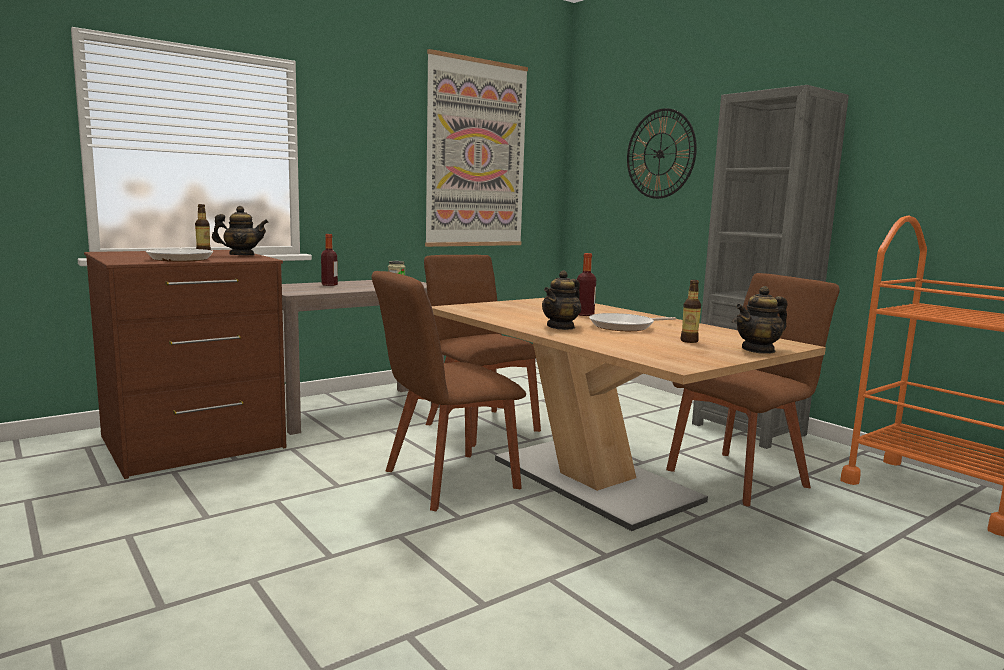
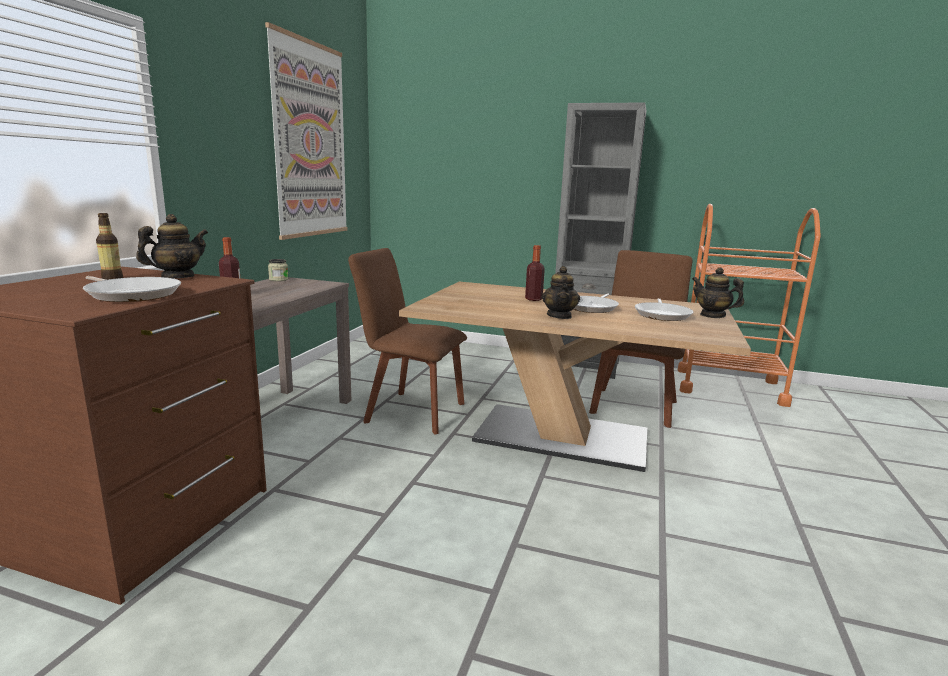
camera: 35 degrees left, 5 degrees up
(445, 481) = (467, 475): brown chair -> none
(660, 154) = (476, 146): wall clock -> none
(689, 341) = (662, 315): bottle -> frying pan
(758, 350) = (712, 315): teapot -> teapot turned 105 degrees clockwise

